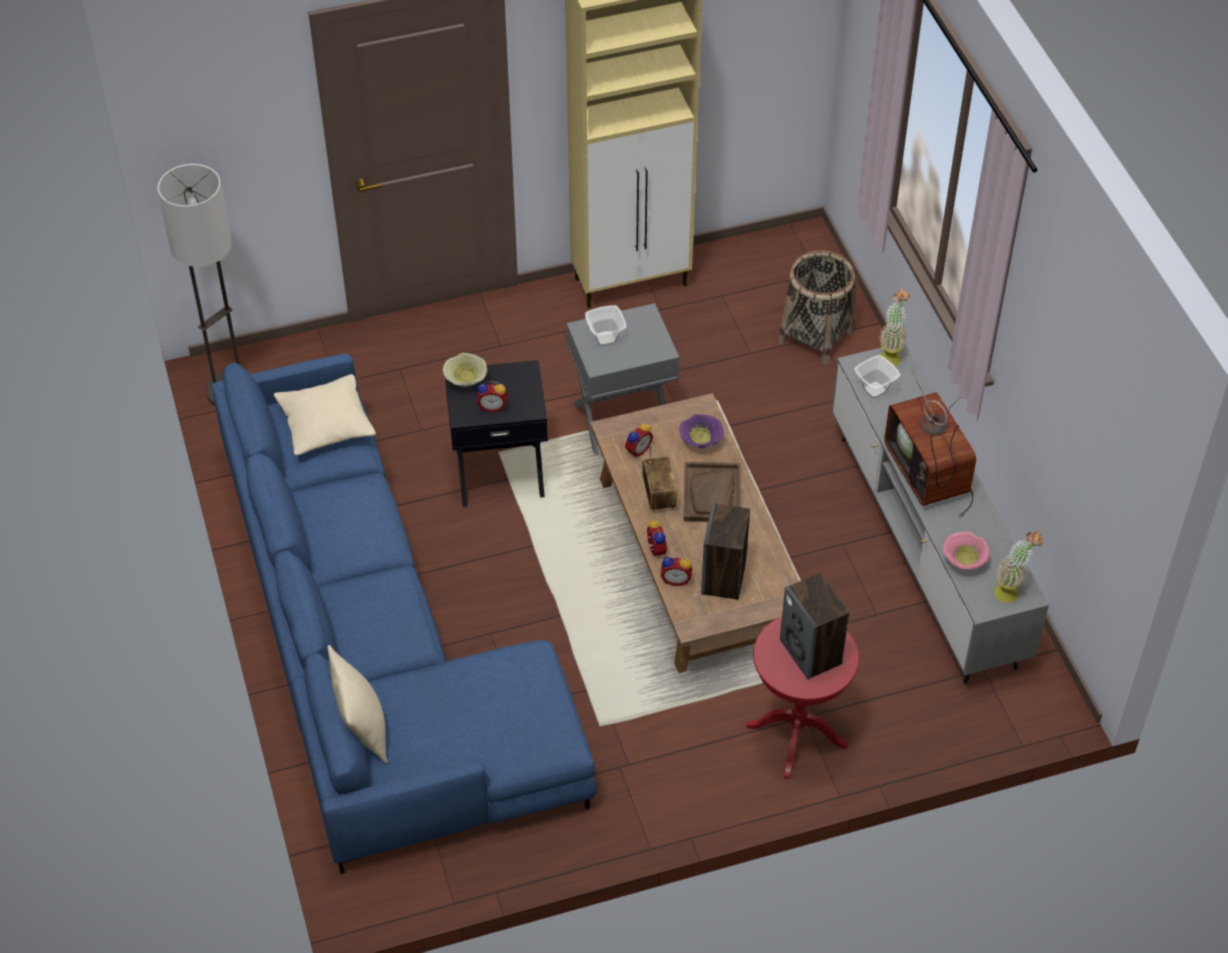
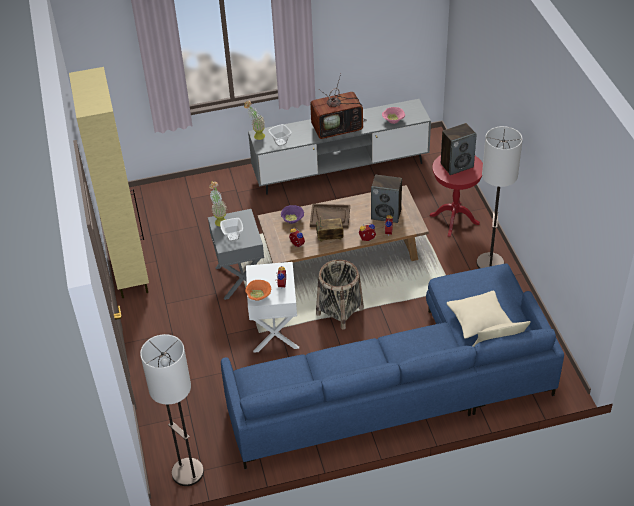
camera: 85 degrees left, 5 degrees down
(326, 424) = (270, 376): beige pillow -> beige pillow (479, 320)
(465, 381) = (259, 296): beige bowl -> orange bowl
(500, 472) = (274, 332): black side table -> white side table
(673, 791) = (490, 264): none -> floor lamp
(816, 336) = (190, 200): basket -> basket (340, 311)
(1011, 591) = (411, 108): potted plant -> potted plant (219, 220)

